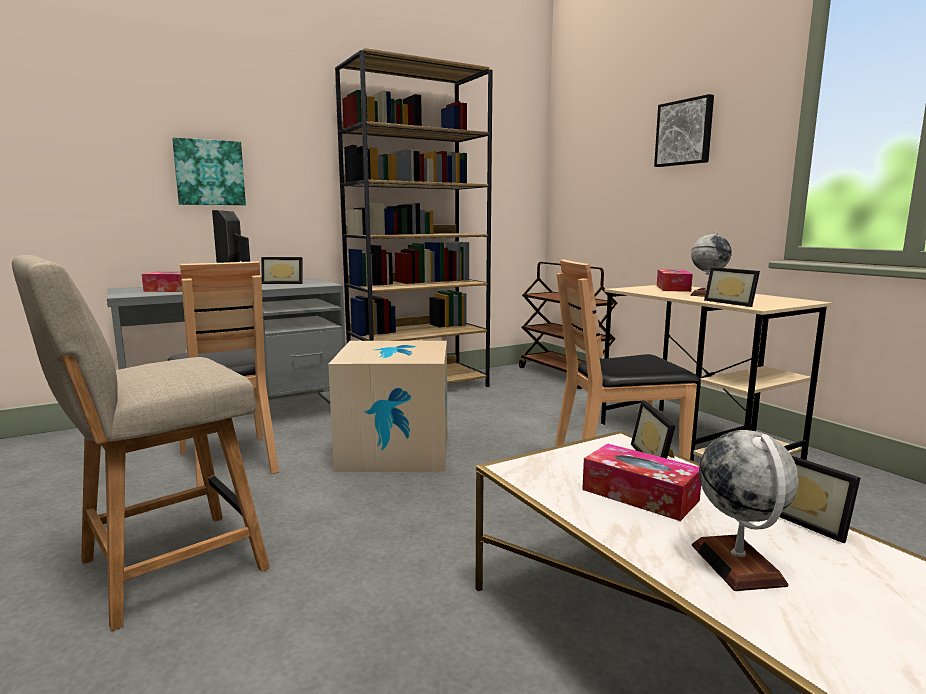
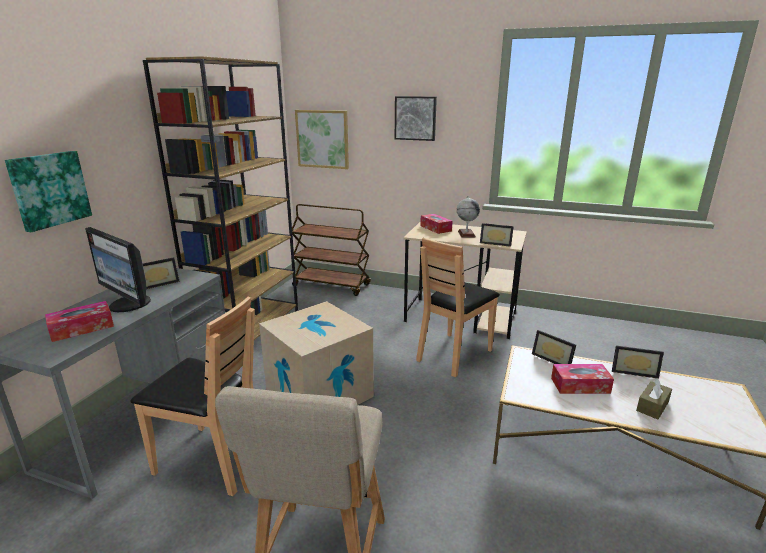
camera: 40 degrees left, 10 degrees up
(579, 179) = (322, 139): none -> picture
(737, 564) = (652, 406): globe -> brown tissue box

